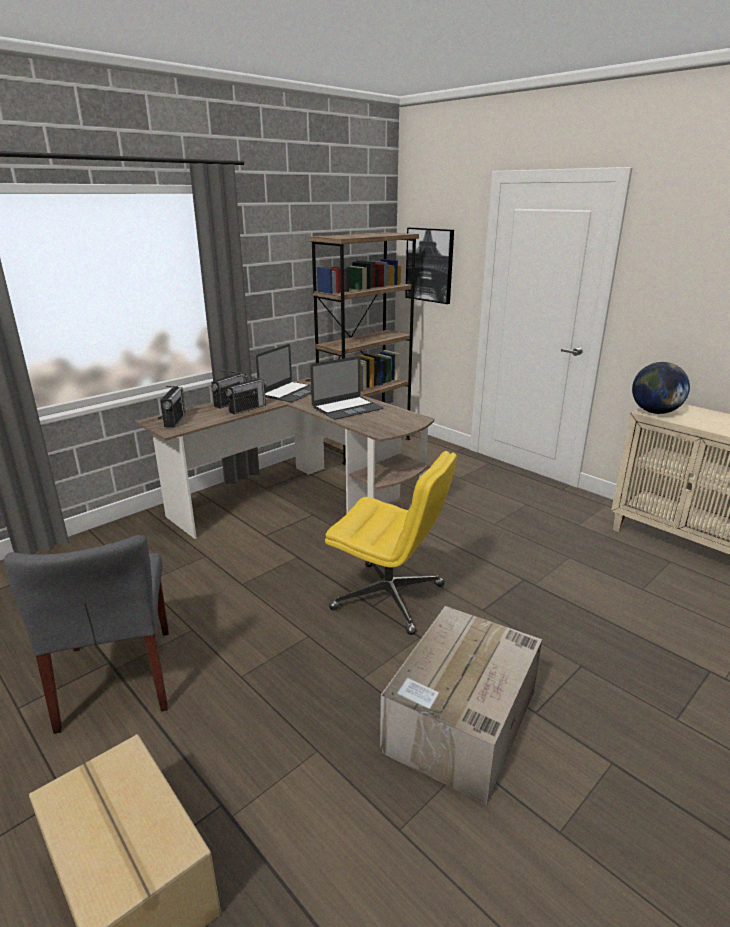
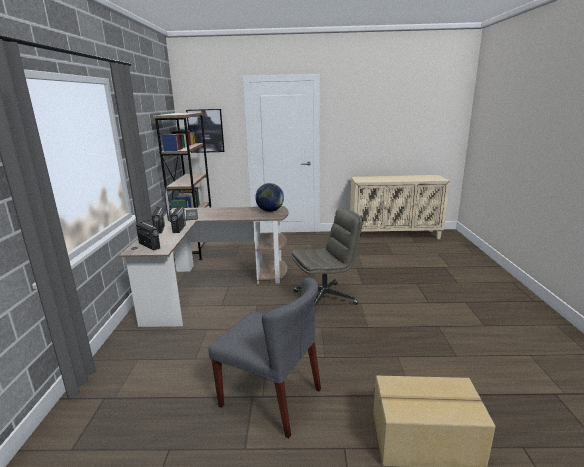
camera: 45 degrees left, 5 degrees down
(347, 408) = (234, 213): laptop -> none
(390, 597) = (325, 297): yellow office chair -> grey office chair
(460, 722) = (417, 318): cardboard box -> none
(655, 412) = (361, 180): globe -> globe (270, 211)

